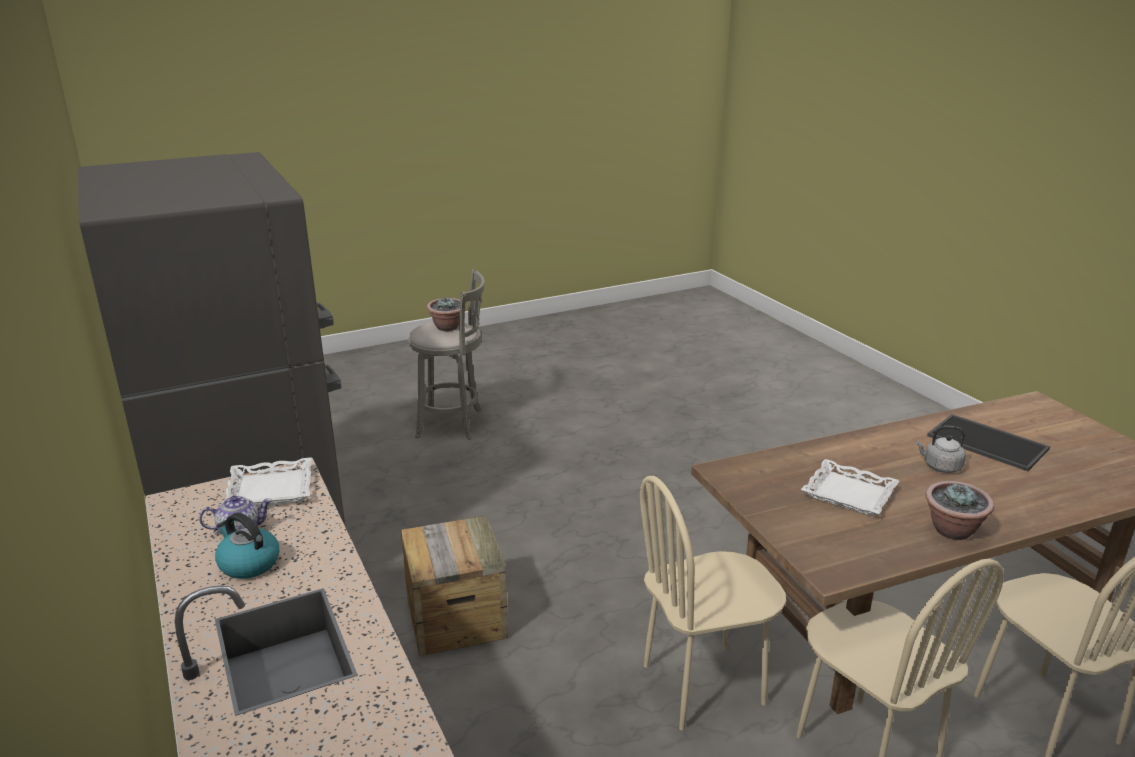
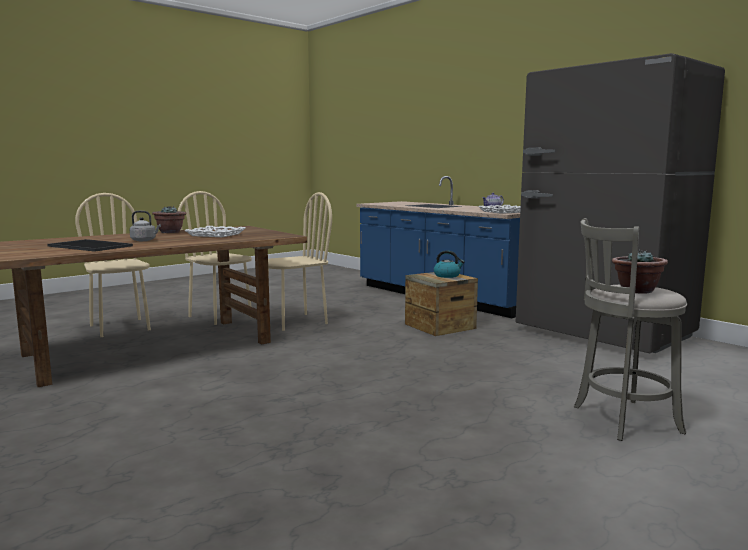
camera: 165 degrees right, 15 degrees down
(248, 563) = (473, 208): kettle -> kettle (447, 275)

